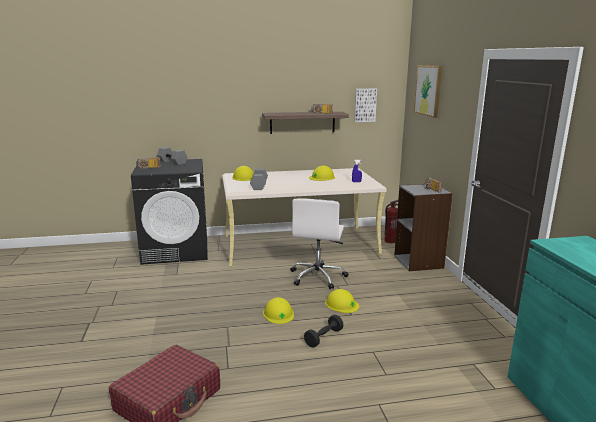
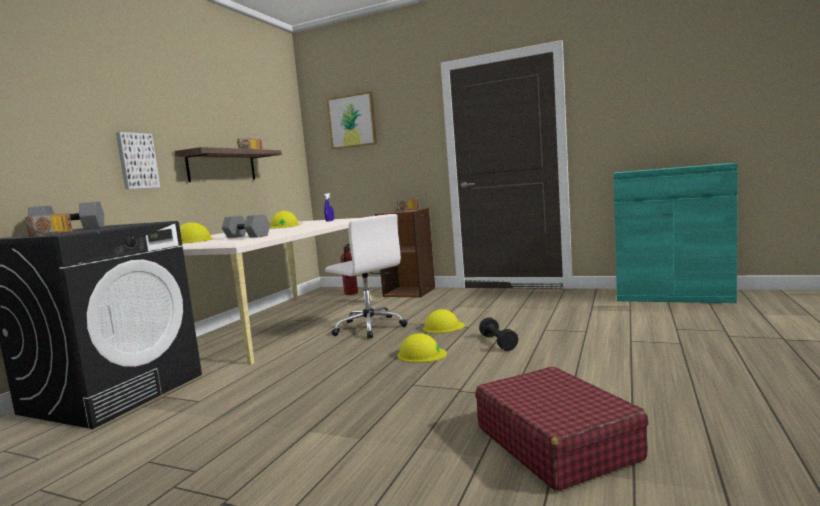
camera: 55 degrees left, 10 degrees down
(365, 105) = (275, 146): picture -> picture (137, 161)
(419, 262) = (409, 292): grey bookcase -> brown bookcase

